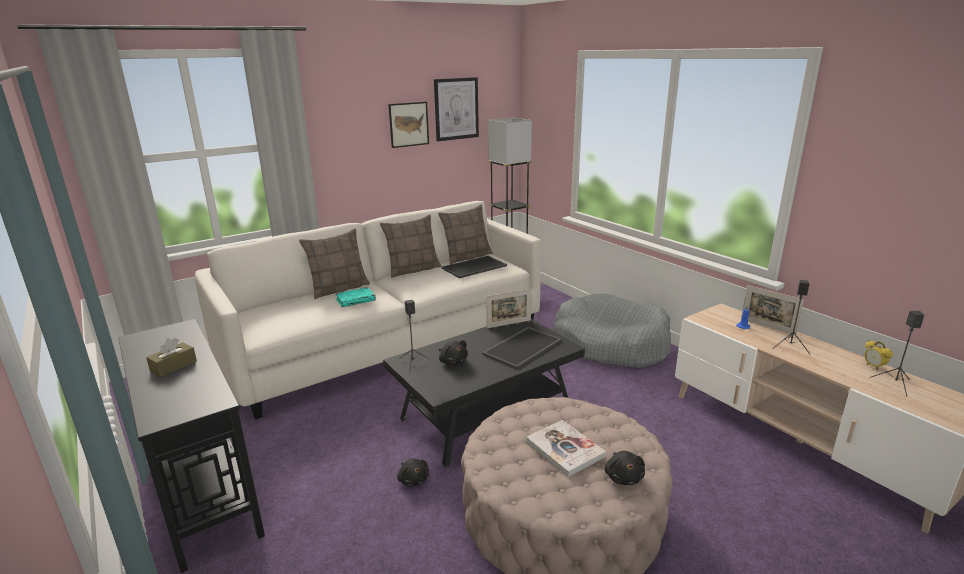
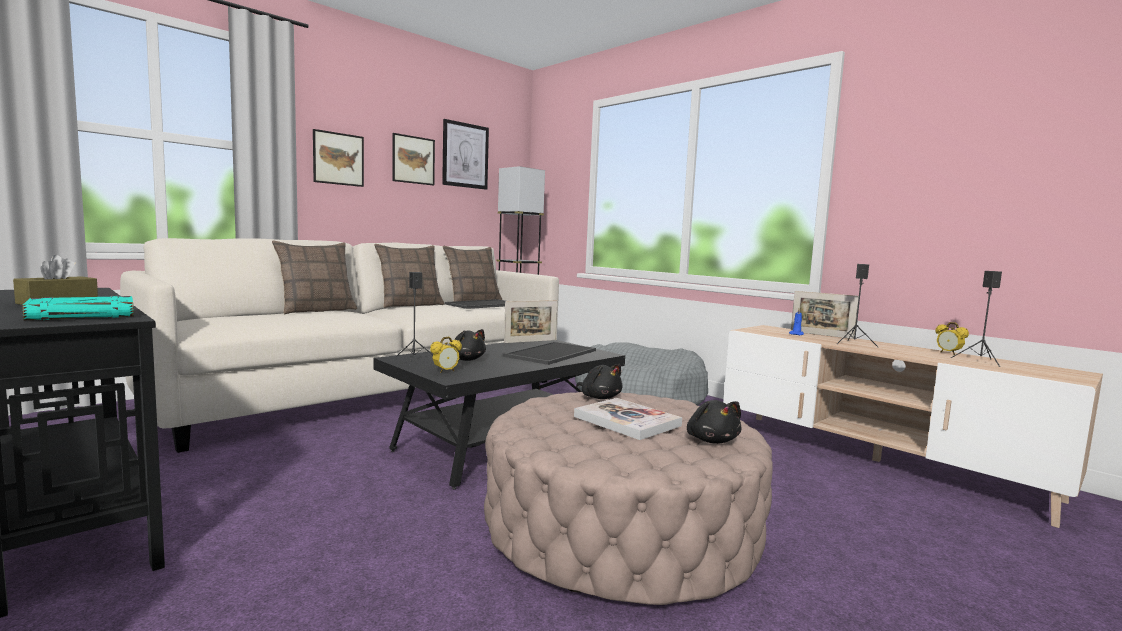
camera: 10 degrees left, 15 degrees down
(344, 139) = (338, 159): none -> picture
(356, 300) = (339, 314): turquoise book -> turquoise book (84, 315)
(413, 480) = (408, 502): black plush toy -> black plush toy (599, 397)
(435, 383) = (445, 371): none -> alarm clock

